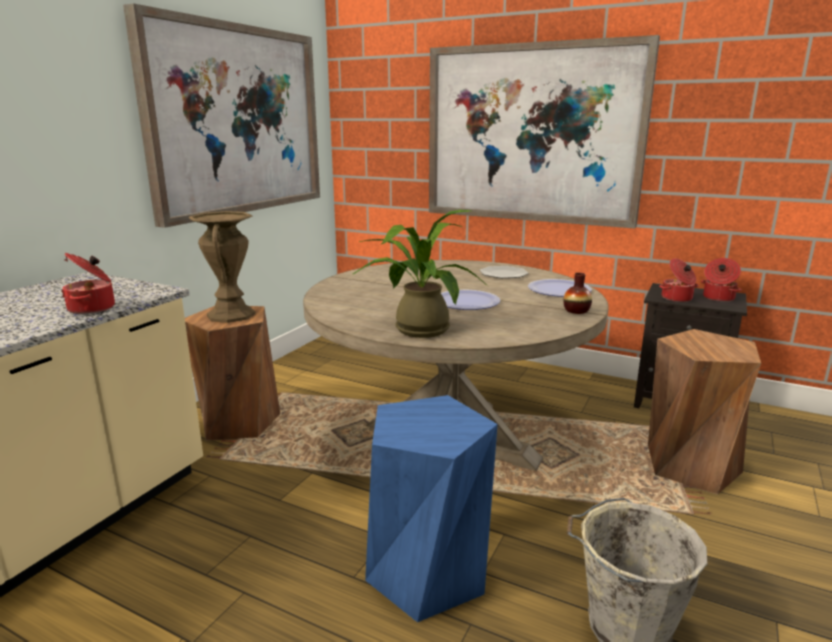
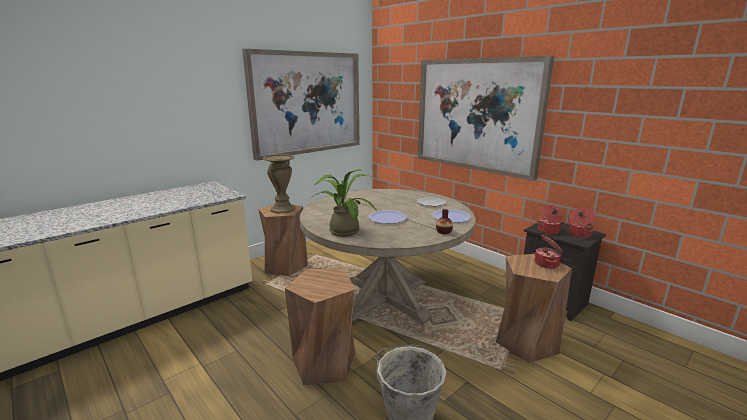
camera: 20 degrees right, 0 degrees up
(93, 308) = (196, 201): cooking pot -> cooking pot (547, 264)
(427, 573) = (324, 363): blue stool -> brown stool

